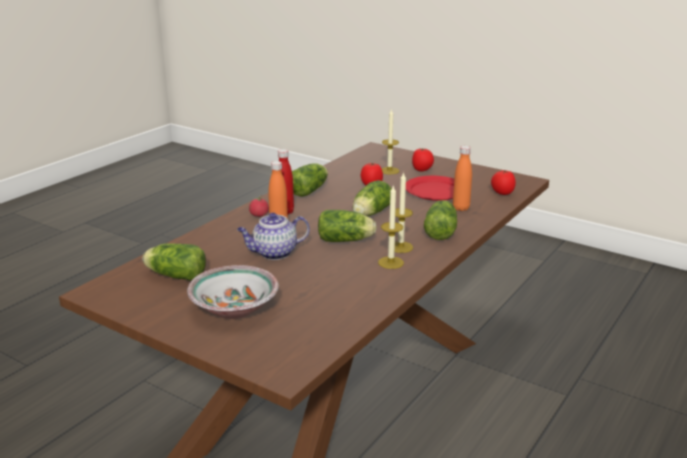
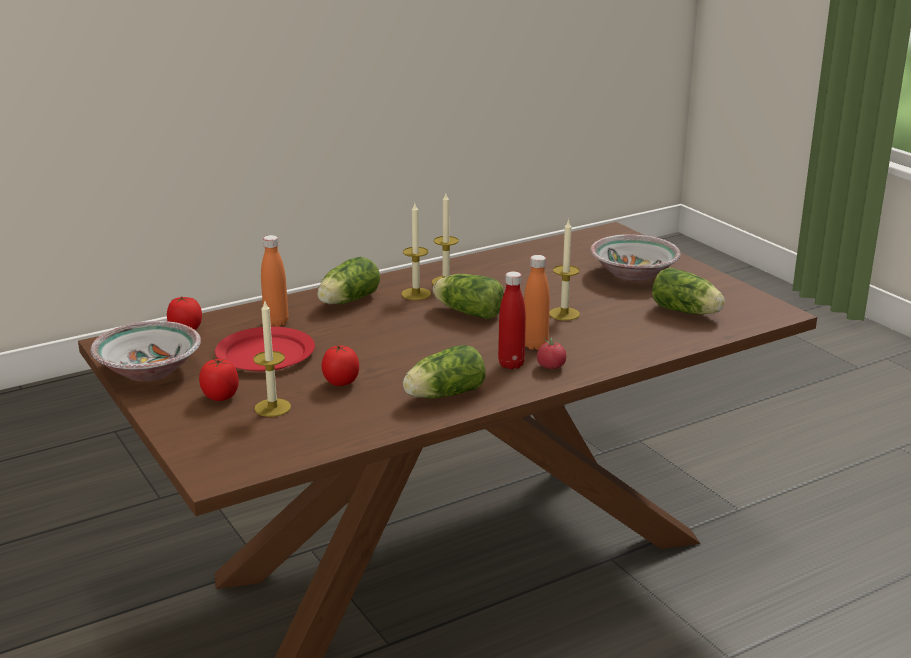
camera: 155 degrees left, 0 degrees up
(274, 253) = (564, 314): teapot -> candle
(370, 214) = (400, 338): lettuce -> none
(480, 173) = (148, 370): none -> bowl

